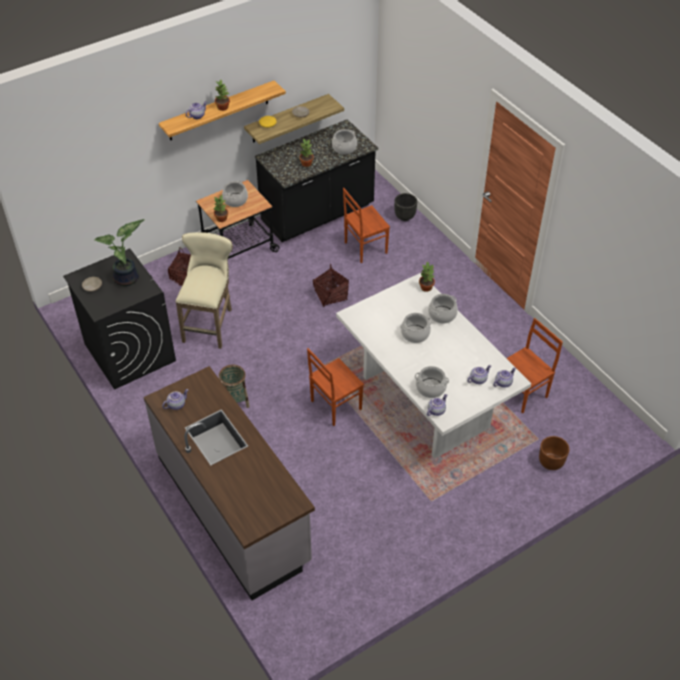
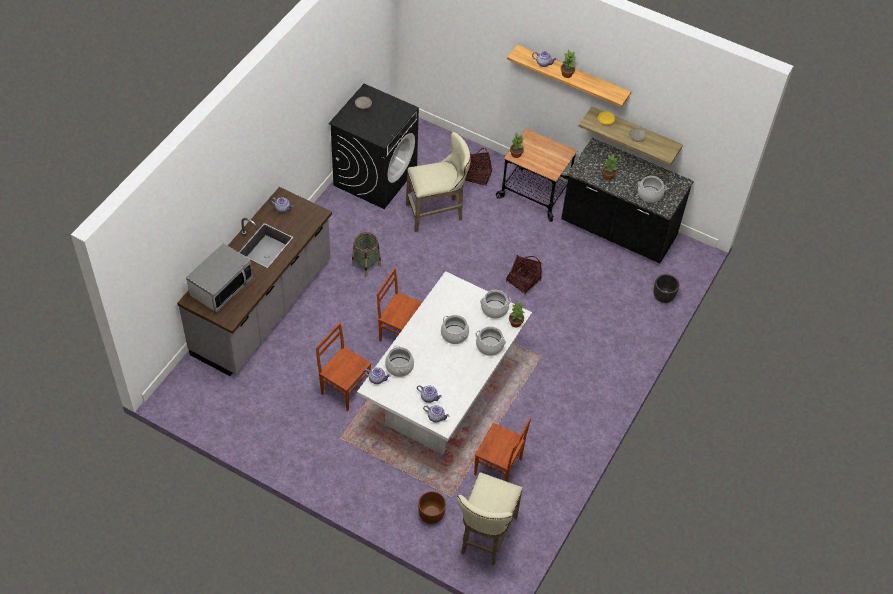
camera: 60 degrees right, 5 degrees up
(128, 279) = (384, 121): potted plant -> none
(235, 200) = (545, 153): cooking pot -> cooking pot (494, 309)
(248, 496) = (221, 287): none -> microwave
(364, 247) = (600, 282): brown chair -> brown chair (345, 388)
(591, 431) = (485, 537): none -> beige stool

